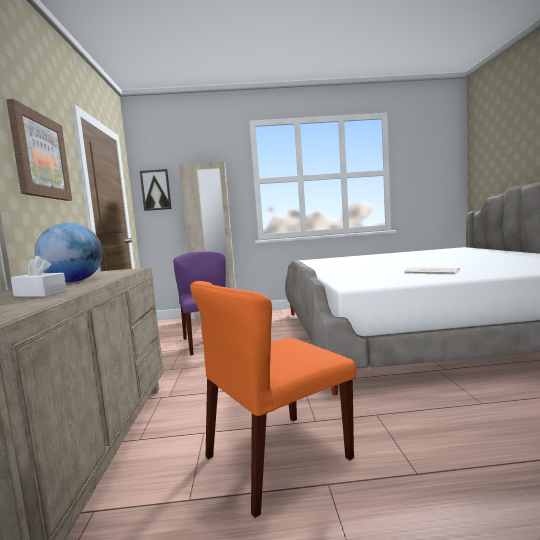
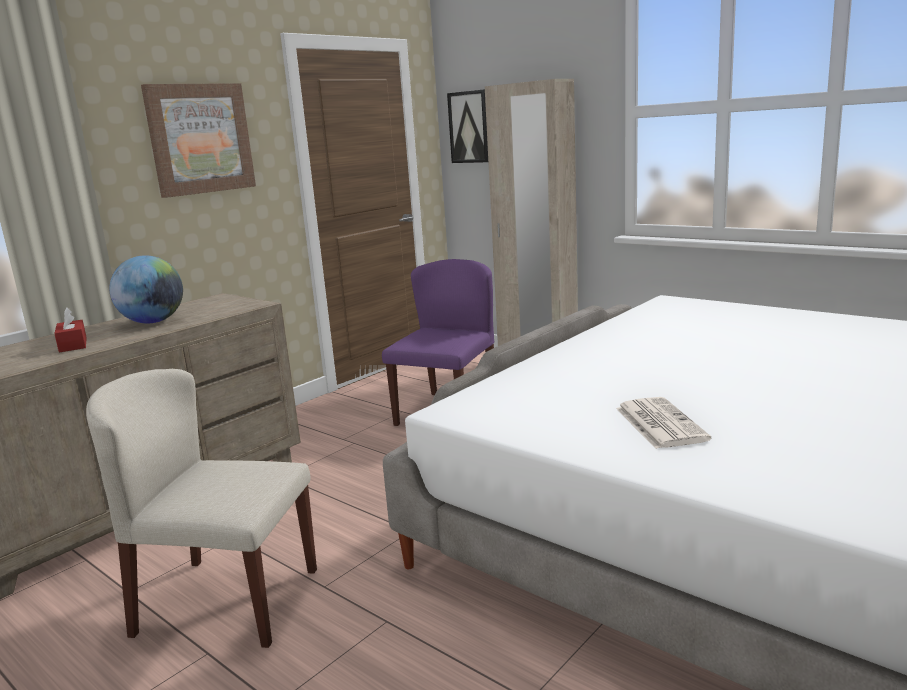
camera: 45 degrees right, 10 degrees up
(40, 294) = (73, 345): white tissue box -> red tissue box
(277, 458) = (226, 601): orange chair -> beige chair

